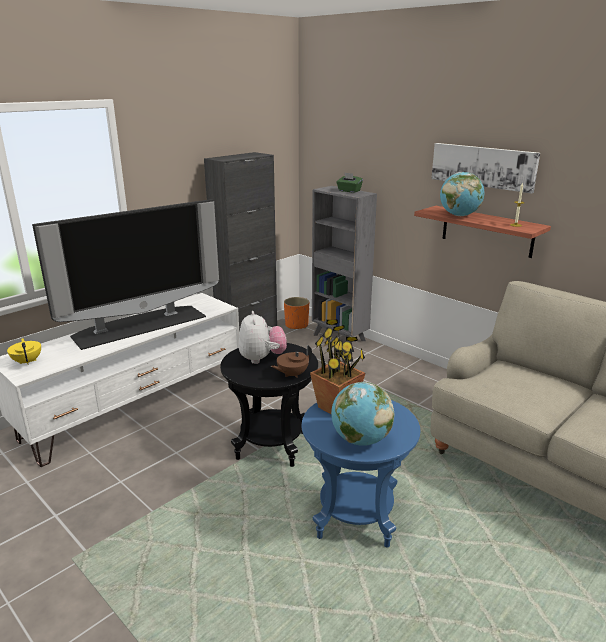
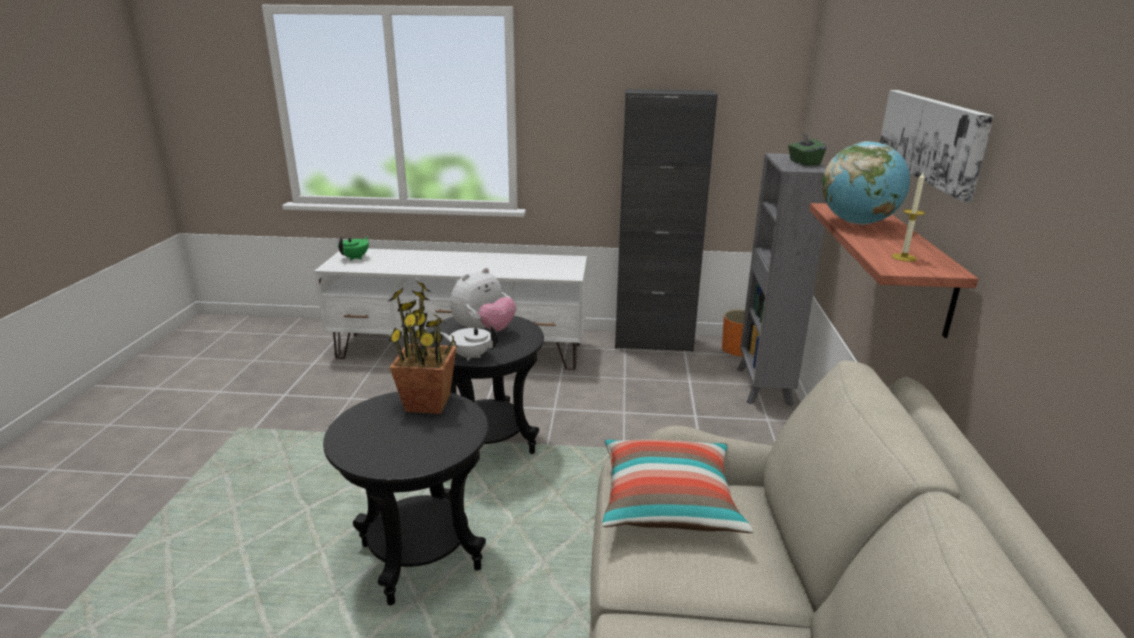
camera: 50 degrees right, 0 degrees up
(27, 361) = (355, 258): yellow teapot -> green teapot
(140, 325) = (474, 263): television -> none
(292, 374) = (470, 356): brown teapot -> white teapot
(356, 518) = (421, 557): blue side table -> black side table
(360, 440) = (371, 441): globe -> none
(496, 383) = (668, 502): none -> pillow

